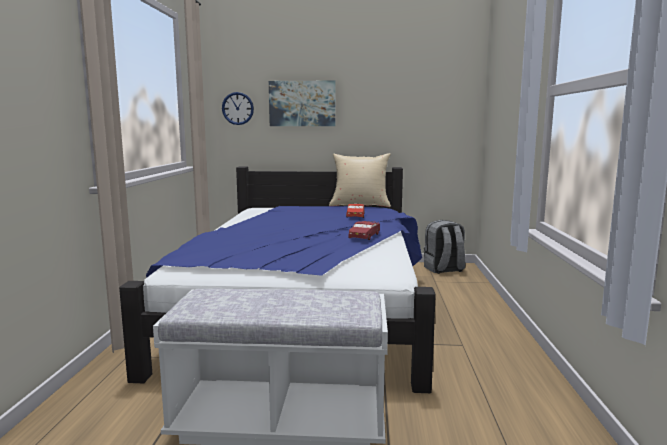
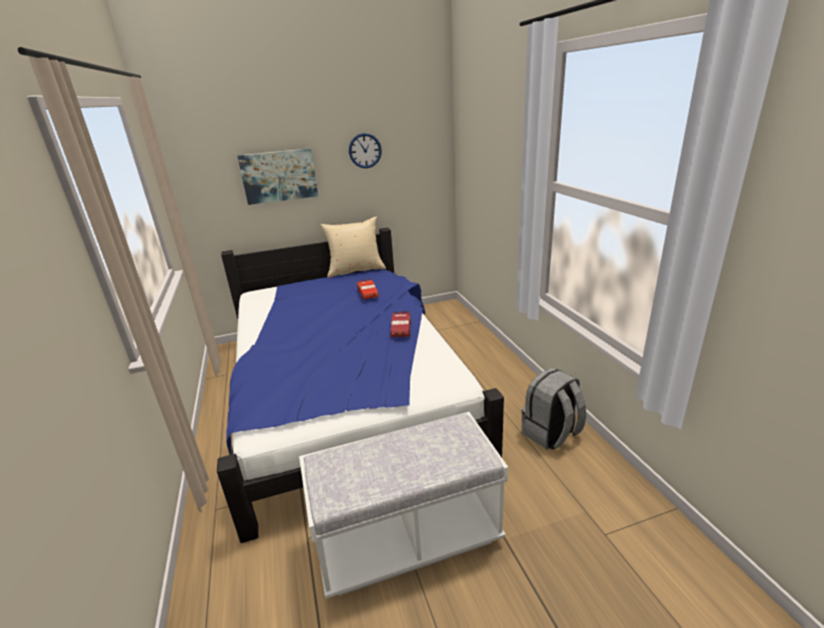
camera: 20 degrees left, 15 degrees up
(237, 108) = (206, 189): wall clock -> wall clock (365, 150)
(444, 269) = (436, 313): grey backpack -> grey backpack (551, 434)

